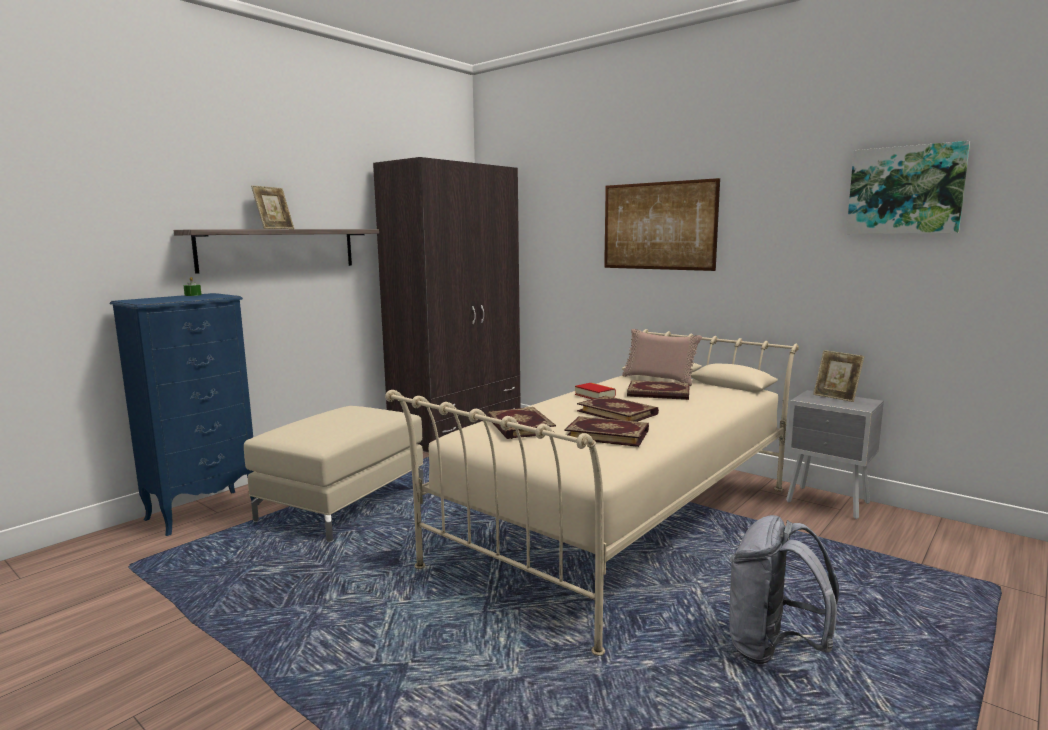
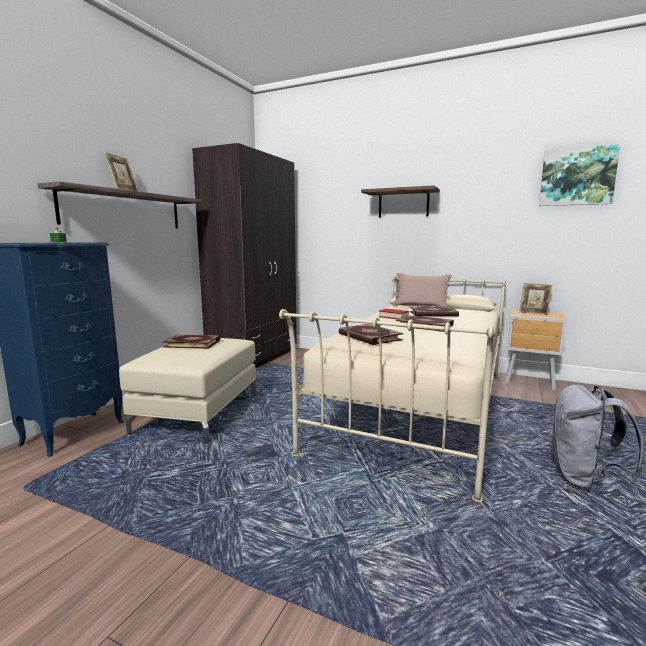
camera: 15 degrees left, 0 degrees up
(607, 434) = (438, 338): book -> book (193, 343)
(658, 226) = (403, 203): picture -> brown shelf
(829, 503) = (530, 382): grey nightstand -> brown nightstand

